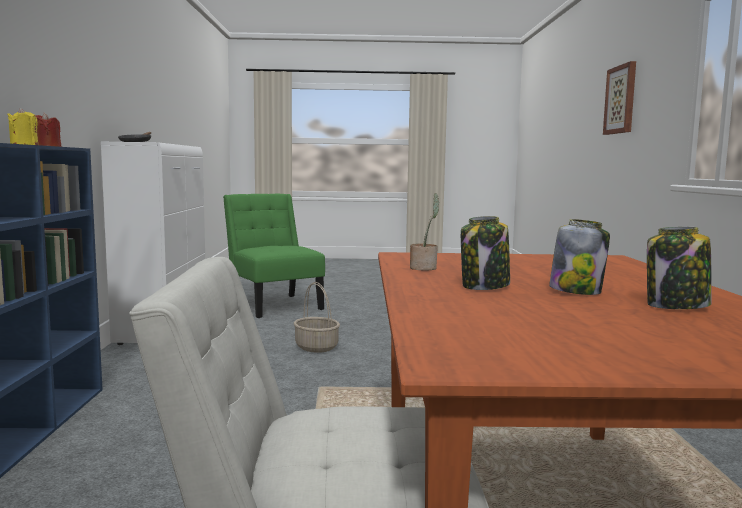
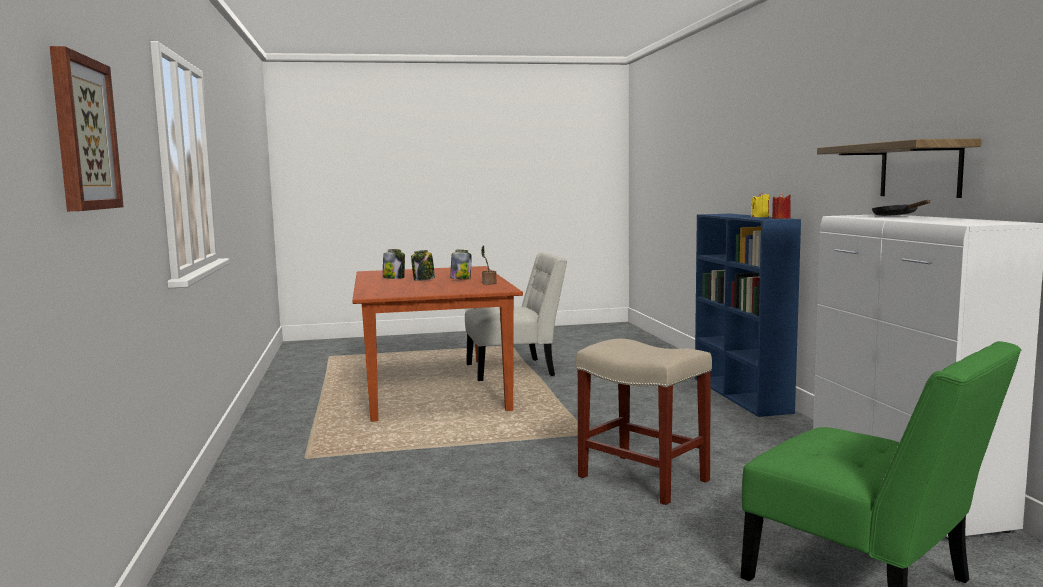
camera: 170 degrees right, 0 degrees up
(110, 107) = (920, 170): none -> shelf
(317, 347) = (641, 478): basket -> beige stool

